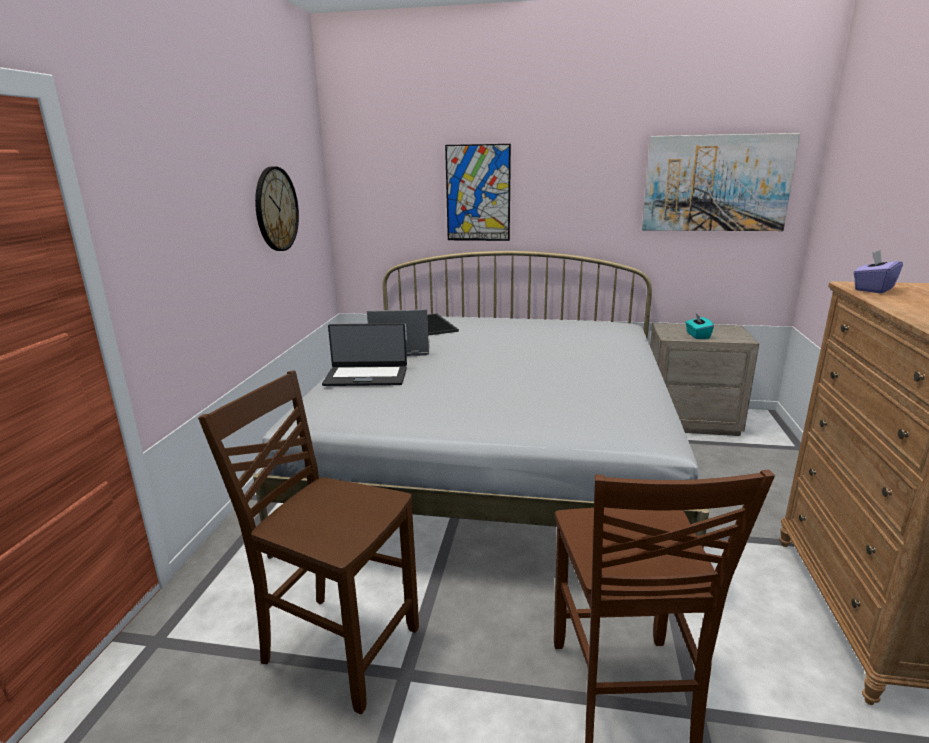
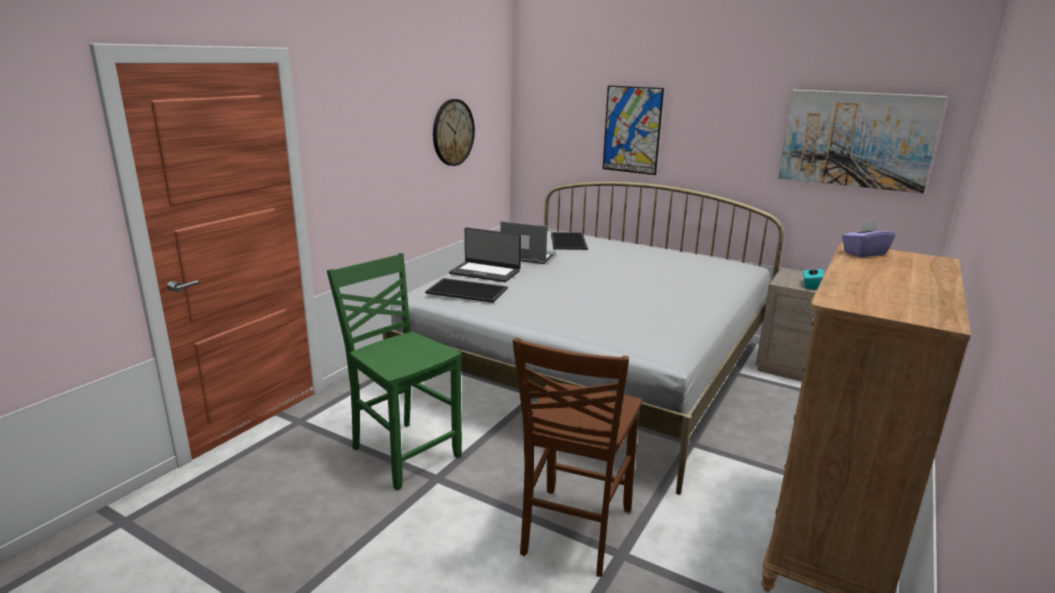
camera: 20 degrees right, 0 degrees up
(338, 646) = (404, 452): brown chair -> green chair
(364, 404) = (468, 290): none -> tray

